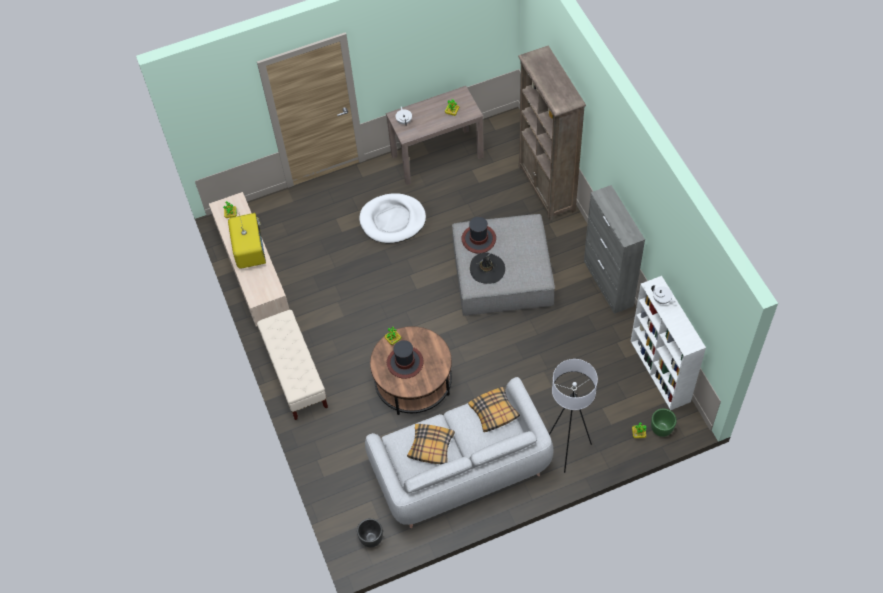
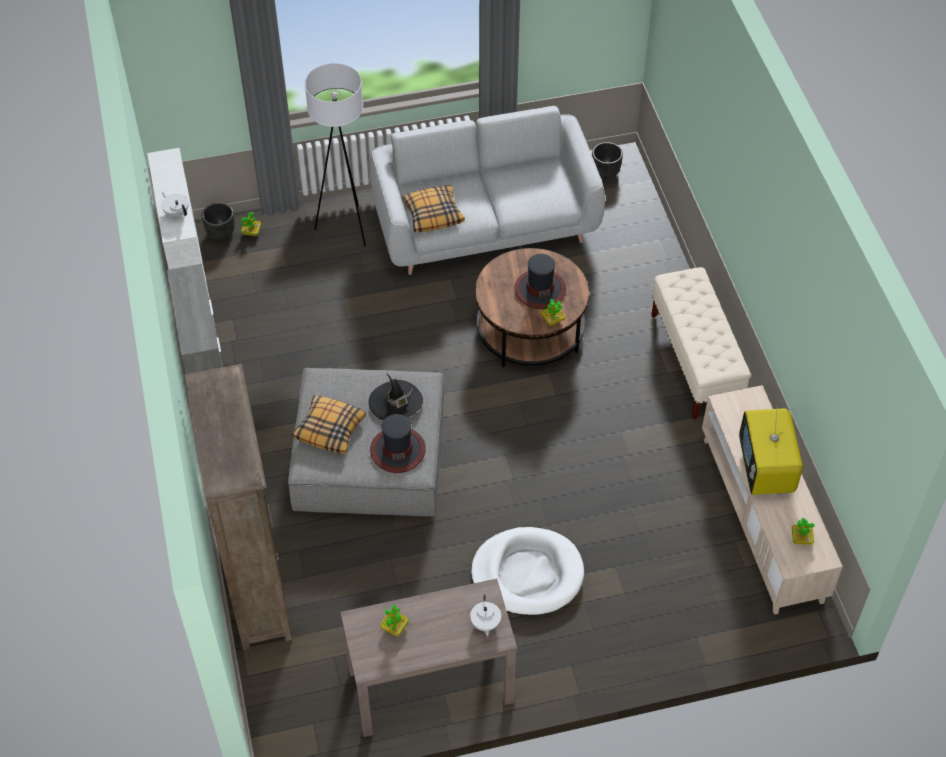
camera: 175 degrees left, 5 degrees down
(431, 447) = (521, 188): pillow -> pillow (330, 429)
(661, 429) = (221, 233): green planter -> black planter

